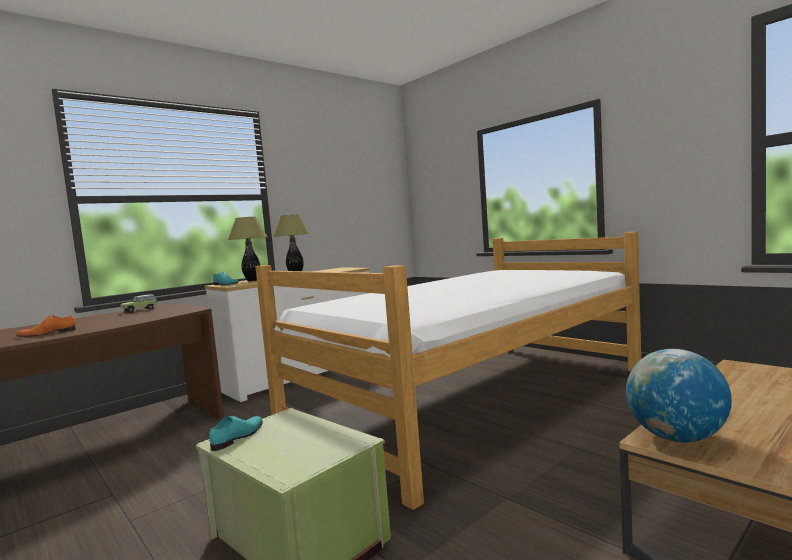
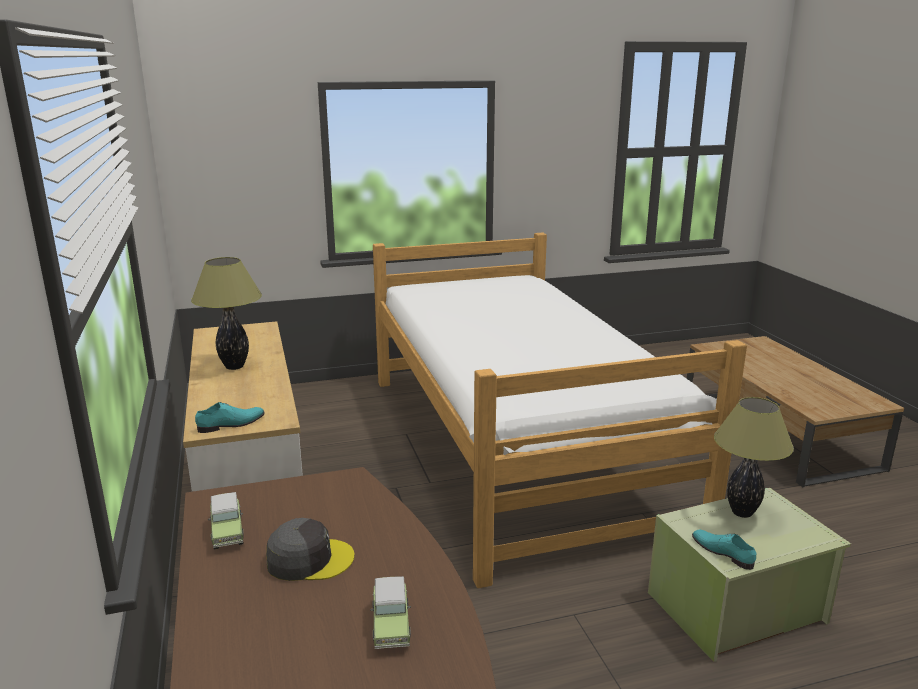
camera: 65 degrees left, 15 degrees up
(47, 333) = (391, 625): orange shoe -> toy car
(113, 319) = (309, 559): none -> grey cap
(252, 280) = (225, 400): table lamp -> table lamp (742, 513)
(676, 437) = (817, 407): globe -> none

